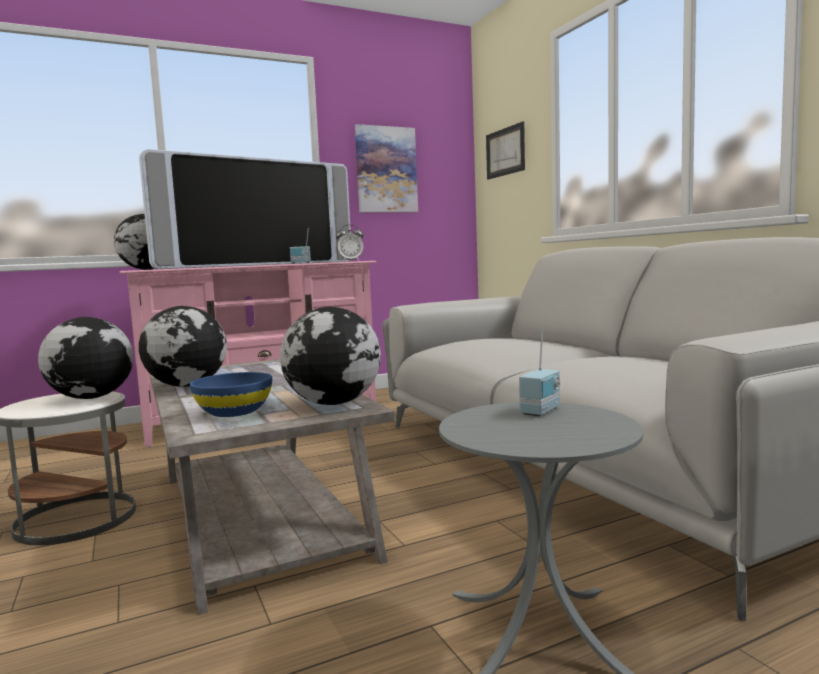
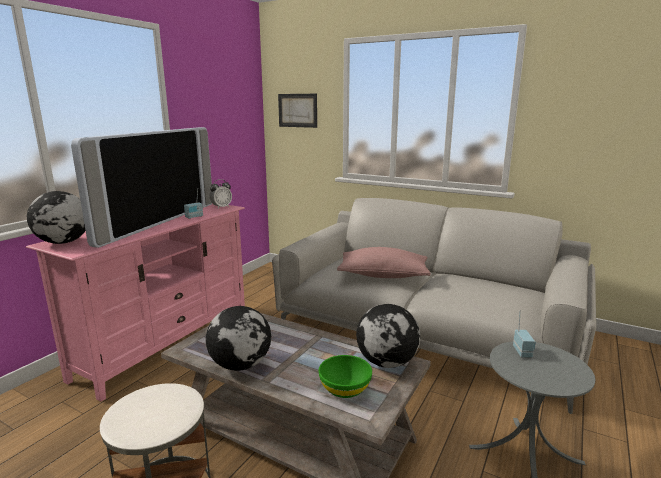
camera: 35 degrees left, 10 degrees up
(92, 397) = (171, 398): globe -> none
(234, 411) = (344, 388): blue bowl -> green bowl
(386, 170) = (212, 120): picture -> none
(512, 347) = (383, 275): none -> pink pillow

